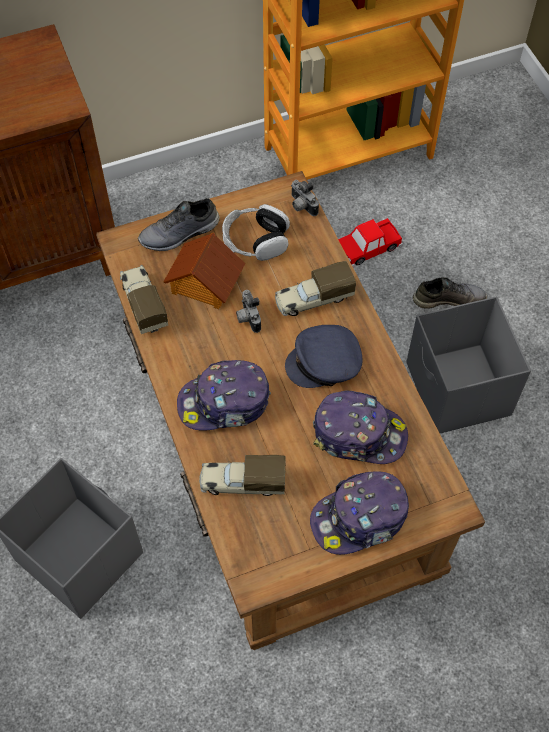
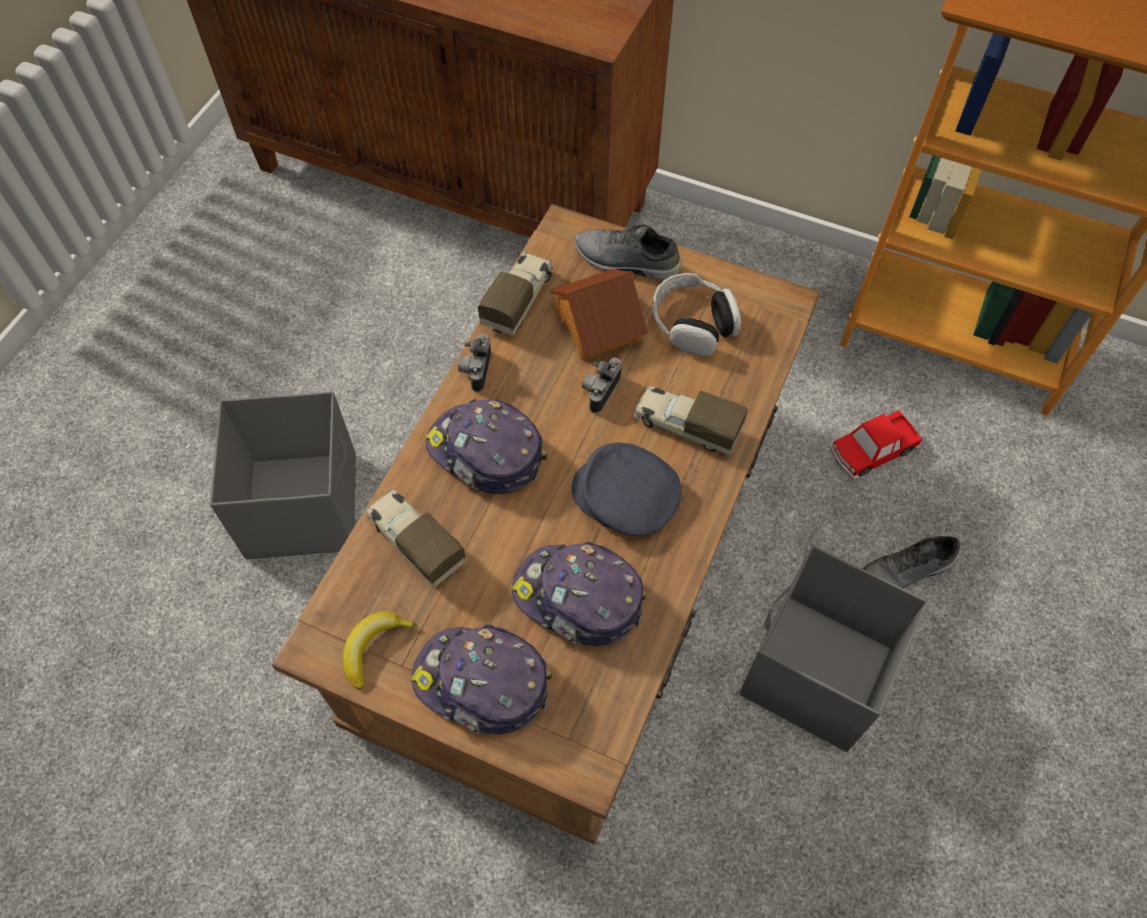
camera: 45 degrees right, 0 degrees up
(285, 554) = (374, 647): none -> banana
(301, 206) = (778, 326): camera -> camera (475, 370)
(359, 434) = (578, 599): cap -> cap turned 150 degrees clockwise
(368, 247) = (872, 450): toy car -> toy car turned 45 degrees counterclockwise
(448, 299) = (907, 572): grey shoe -> grey shoe turned 120 degrees clockwise

